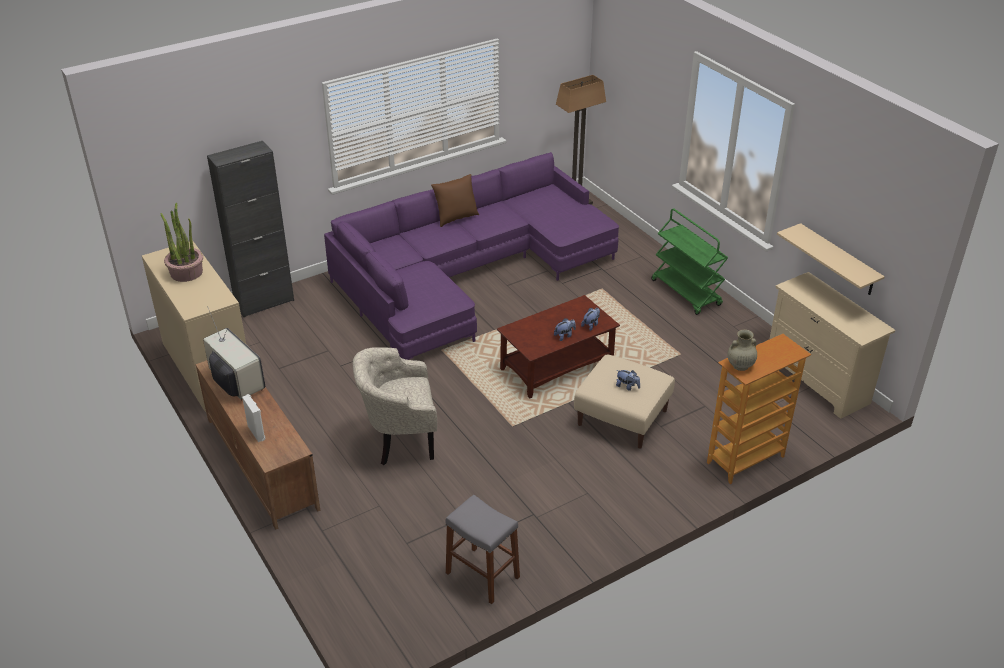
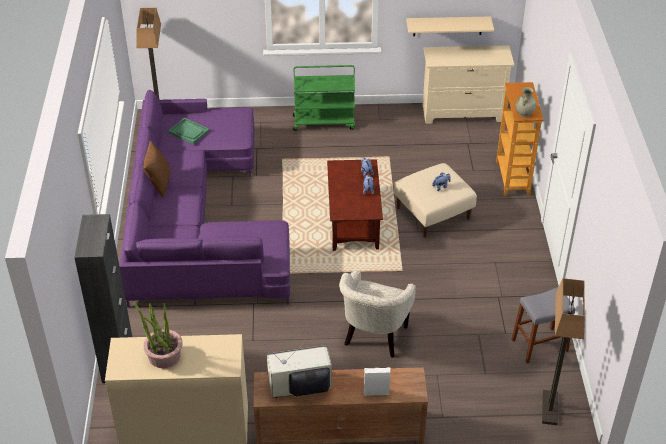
camera: 60 degrees left, 5 degrees up
(388, 616) = (550, 408): none -> floor lamp
(542, 205) = (189, 132): none -> green tray

